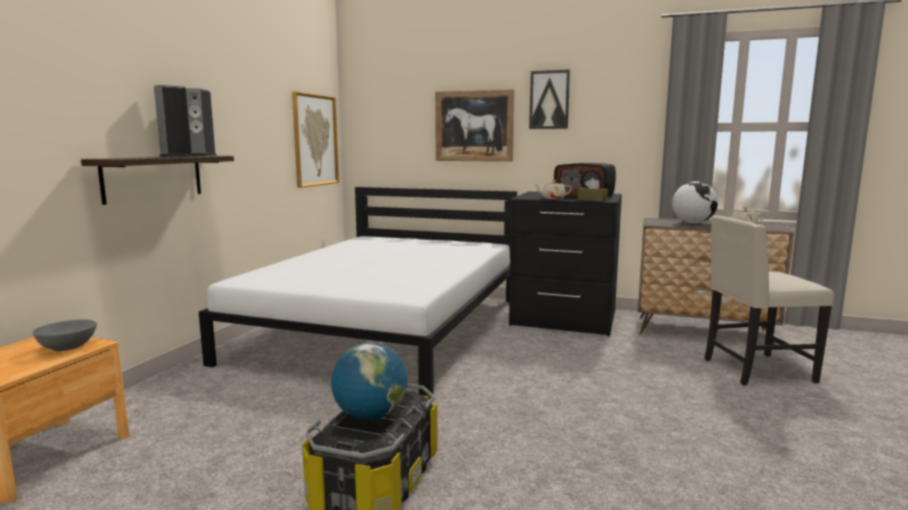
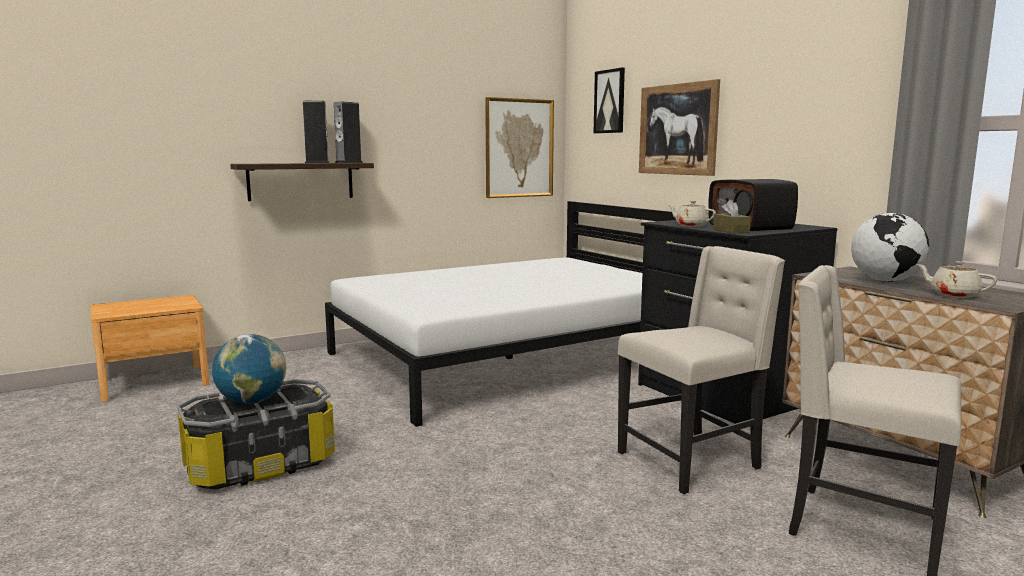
camera: 40 degrees right, 0 degrees up
(68, 347) = (173, 305): grey bowl -> none
(549, 100) = (758, 90): picture -> picture (610, 101)
(631, 363) = (691, 461): none -> beige chair

